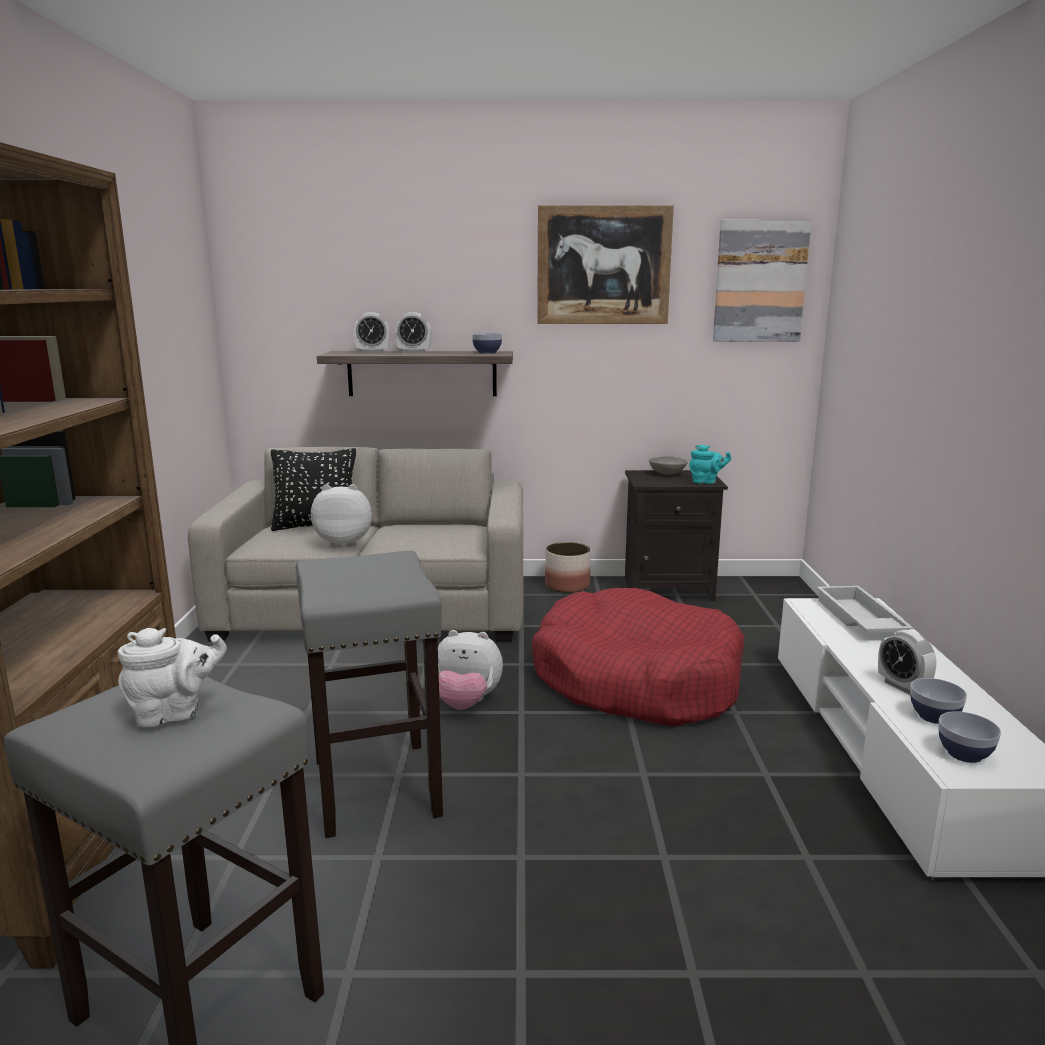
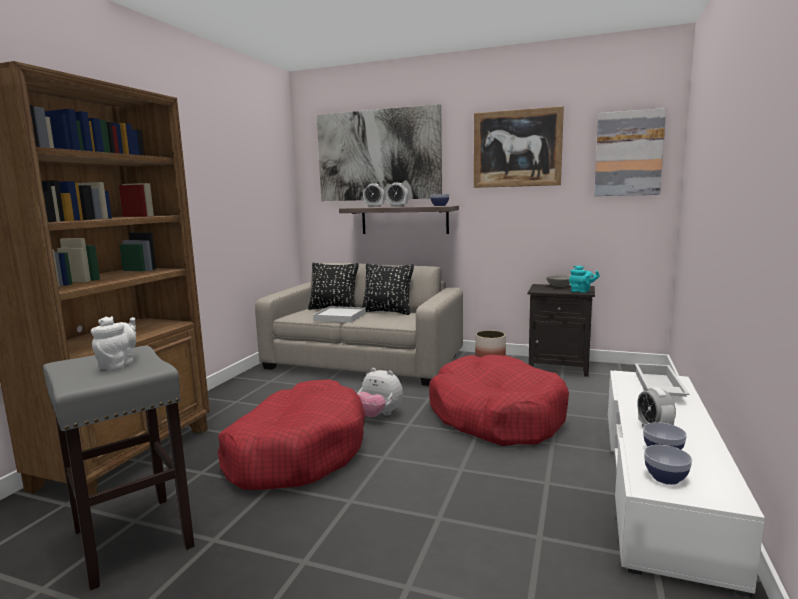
camera: 20 degrees right, 5 degrees down
(174, 713) = (118, 364): white teapot -> white teapot turned 75 degrees counterclockwise
(344, 543) = (340, 317): plush toy -> white tray
(375, 264) = (378, 155): none -> picture
(377, 788) = (296, 451): grey stool -> red dog bed
(413, 527) = (387, 312): none -> black pillow

